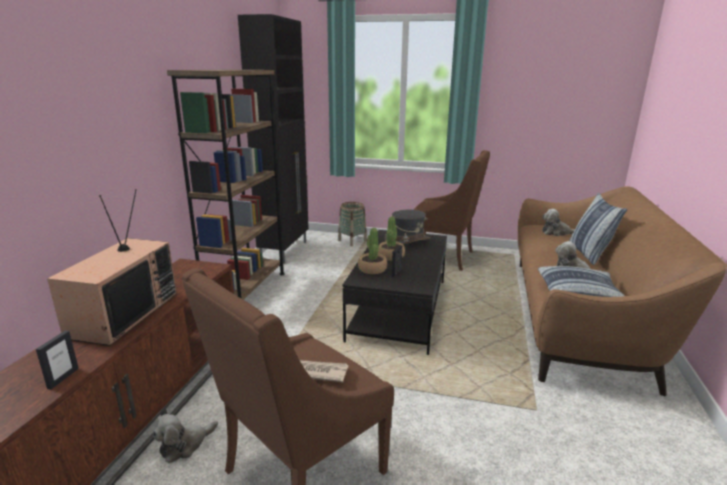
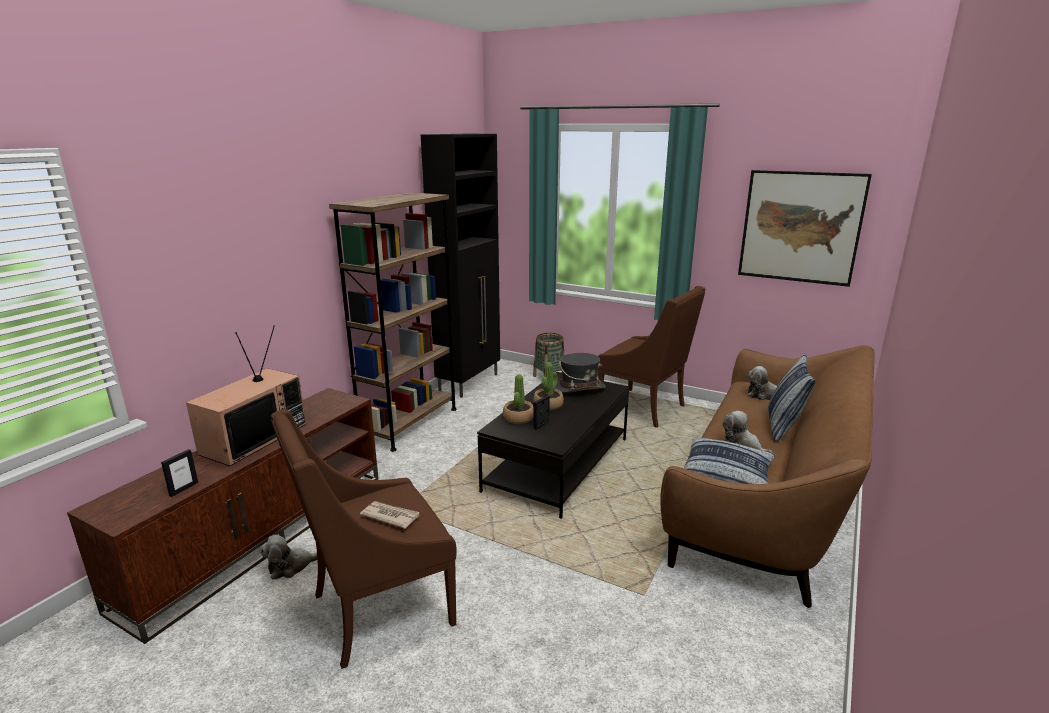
camera: 15 degrees right, 0 degrees up
(562, 97) = (800, 227): none -> picture

